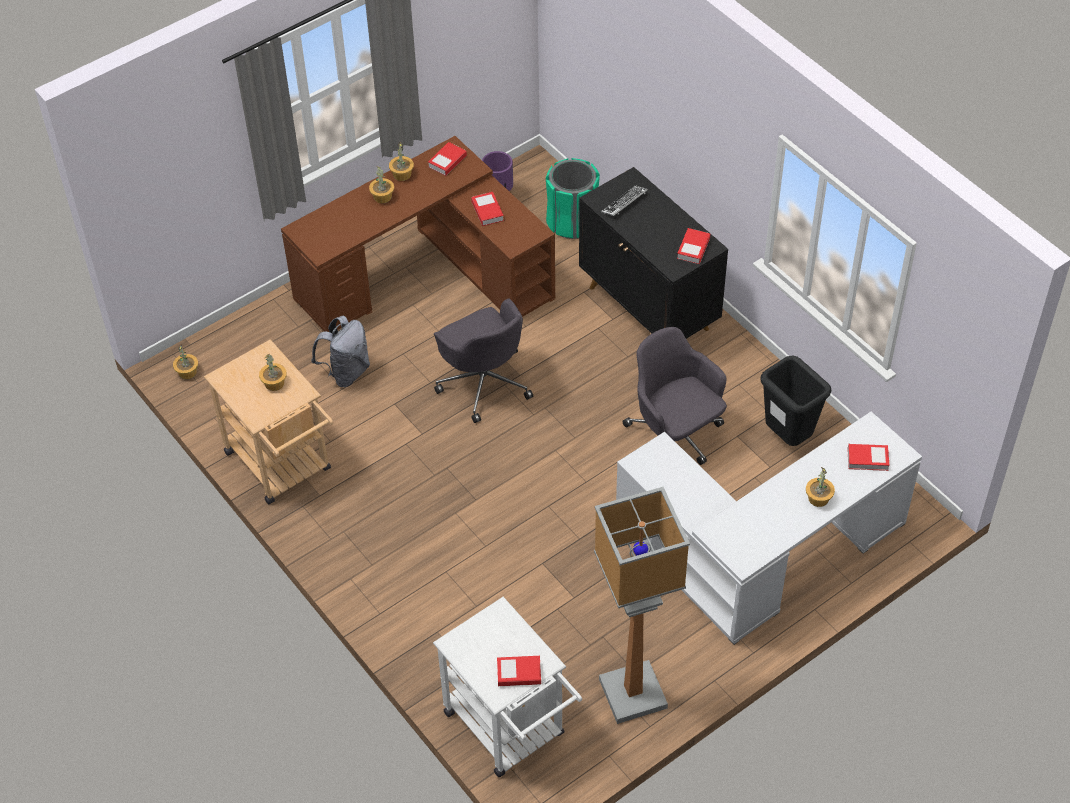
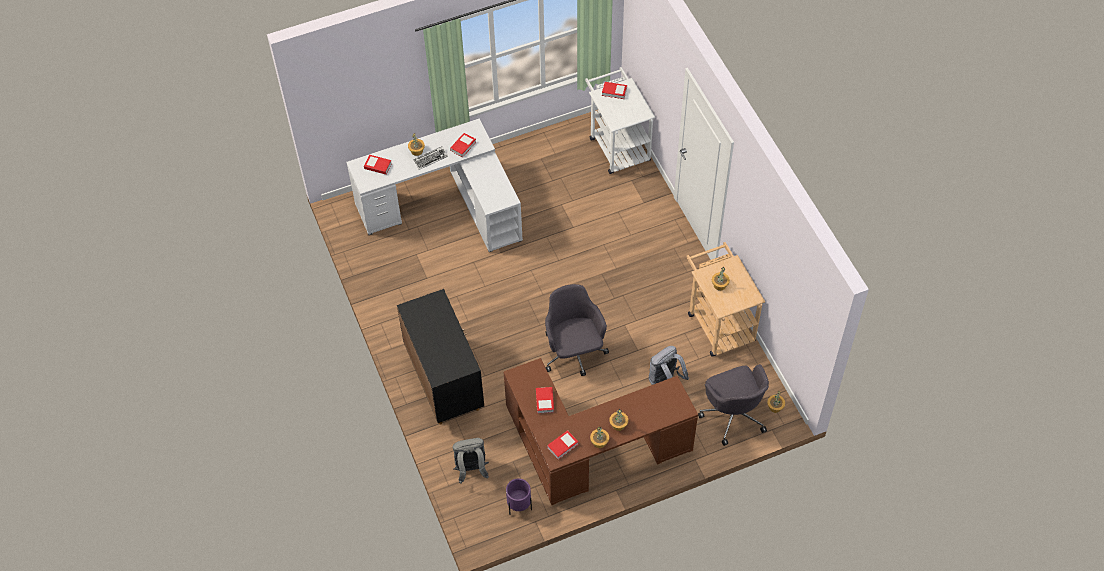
camera: 165 degrees left, 5 degrees up
(572, 222) = (471, 470): green trash can -> grey backpack
(624, 203) = (451, 357): keyboard -> keyboard (430, 159)
(632, 695) = (547, 148): floor lamp -> none
(675, 437) = (465, 286): grey office chair -> grey office chair (733, 414)
(693, 248) = (419, 310): book -> book (463, 146)
(788, 438) = (396, 269): black trash can -> none

